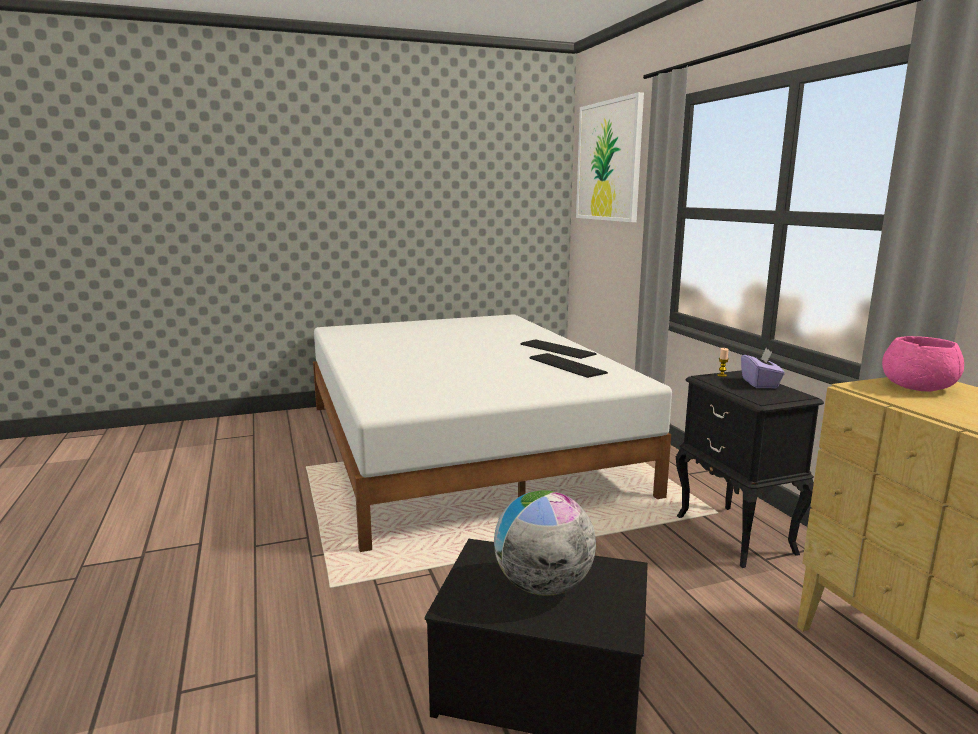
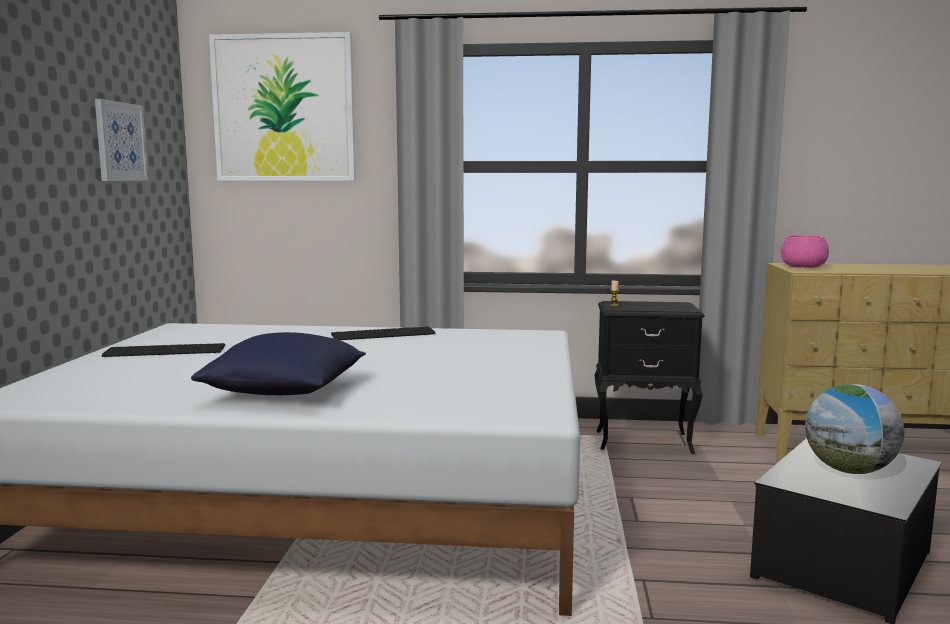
camera: 65 degrees left, 5 degrees down
(385, 358) = (286, 392): none -> blue pillow
(486, 192) = (120, 141): none -> picture
(567, 365) = (453, 340): keyboard -> keyboard (164, 350)
(760, 383) = (645, 303): purple tissue box -> none

